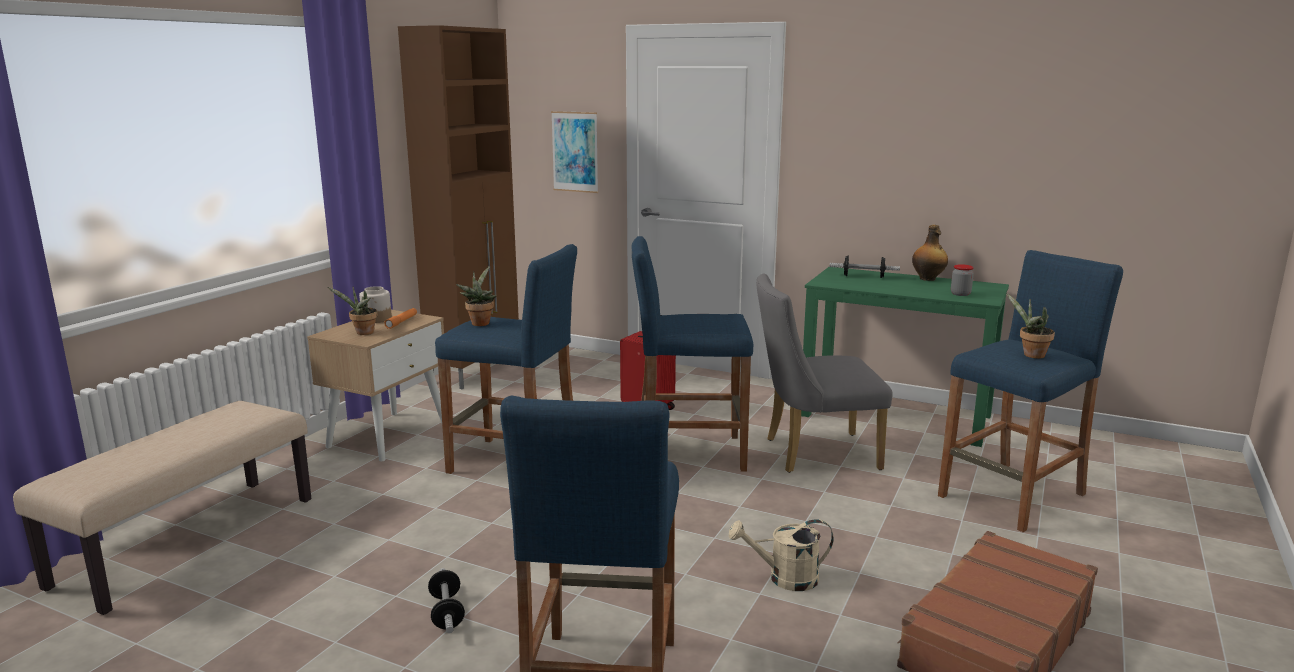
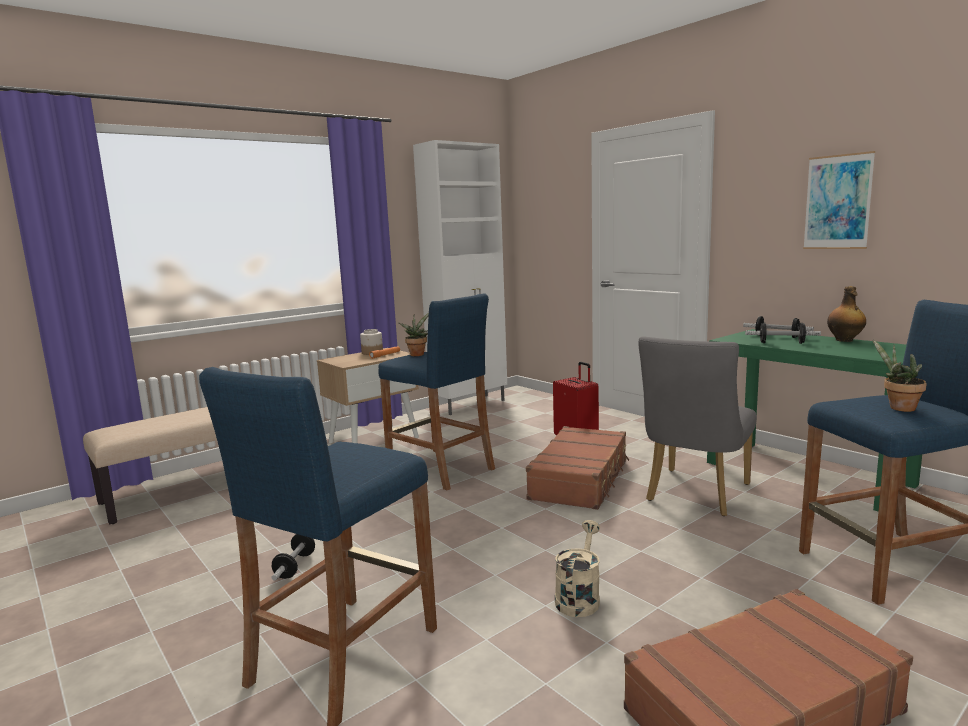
camera: 25 degrees right, 5 degrees down
(362, 333) = (351, 360): potted plant -> none
(476, 371) = (470, 404): brown cabinet -> white cabinet
(575, 152) = (557, 238): picture -> picture (837, 202)
(688, 453) = (580, 479): blue stool -> brown suitcase
(784, 578) = (579, 597): beige watering can -> beige watering can turned 90 degrees clockwise
(812, 454) = (694, 495): grey chair -> grey chair turned 75 degrees counterclockwise
(877, 286) = (781, 343): none -> dumbbell
(960, 294) = (866, 352): jar -> none

